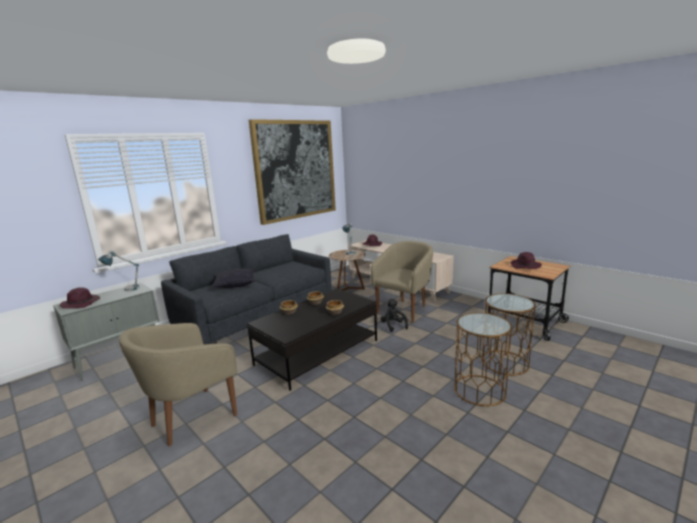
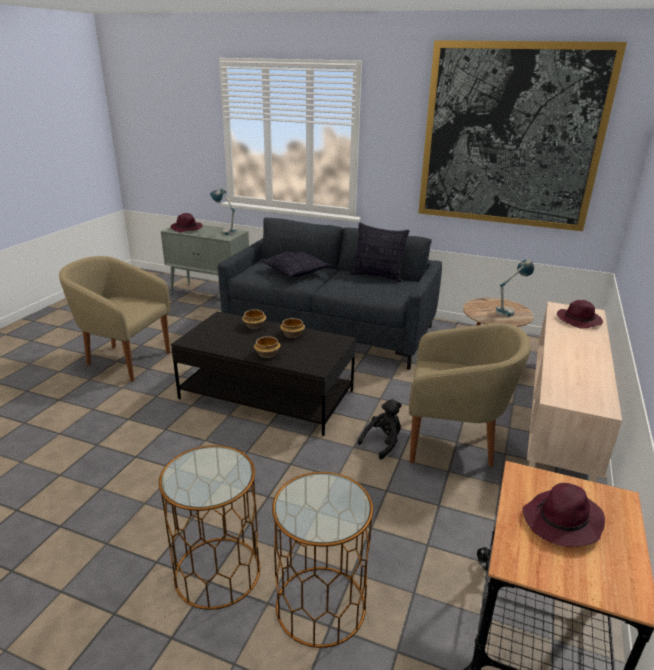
camera: 65 degrees right, 10 degrees up
(276, 266) = (378, 276): none -> pillow

